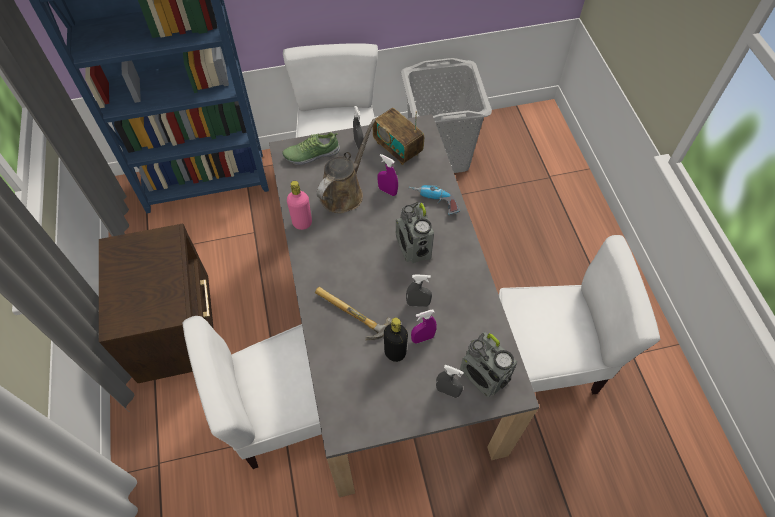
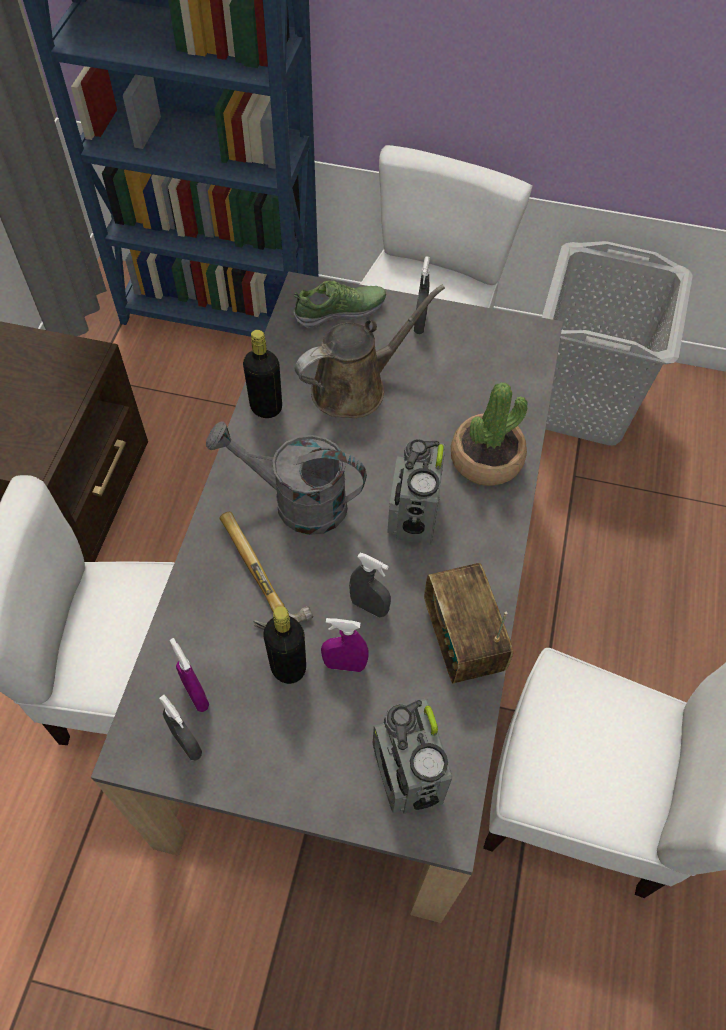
camera: 25 degrees right, 0 degrees up
(302, 223) = (266, 407): pink bottle -> black bottle
(311, 154) = (340, 312): shoe -> shoe turned 150 degrees clockwise
(349, 266) = (297, 502): none -> grey watering can
(387, 191) = (423, 412): purple spray bottle -> purple spray bottle (196, 695)
(397, 148) = (477, 353): radio -> radio (462, 639)
(434, 202) = (486, 459): power drill -> potted plant
(447, 391) = (334, 769): grey spray bottle -> grey spray bottle (187, 743)

